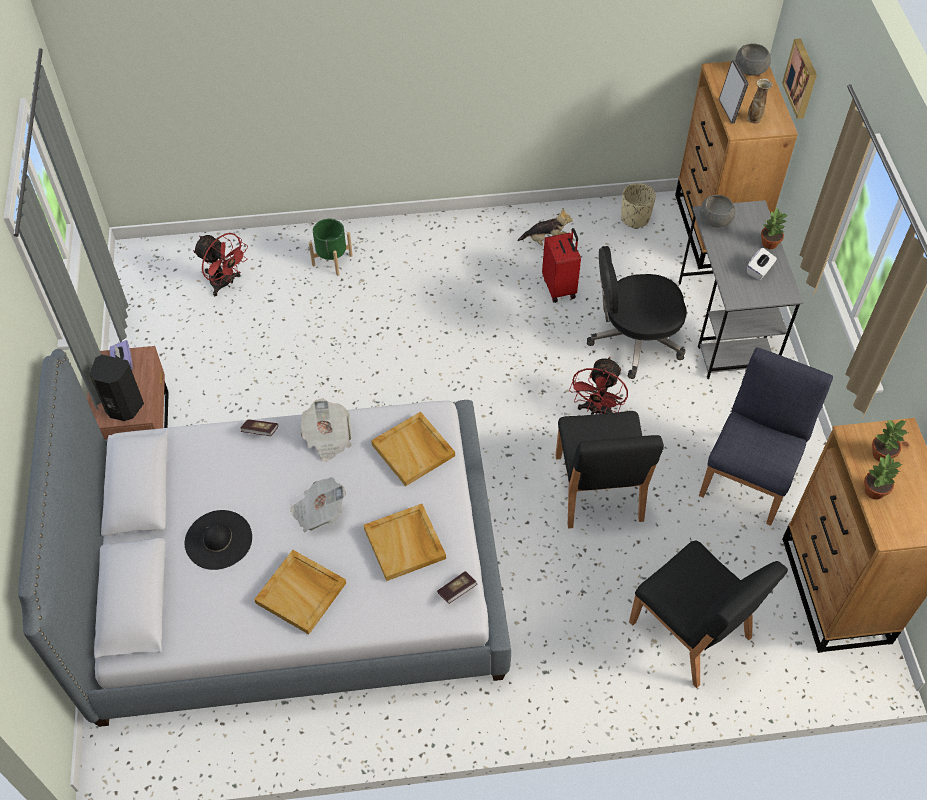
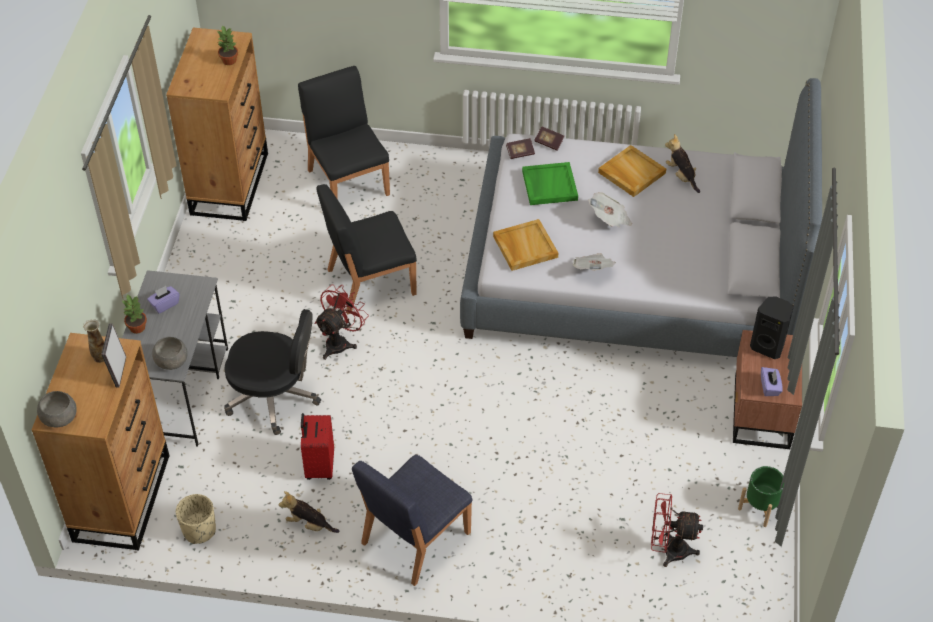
camera: 165 degrees left, 5 degrees down
(218, 540) = (689, 217): black hat -> none
(225, 284) = (669, 550): red fan -> red fan turned 45 degrees counterclockwise
(233, 605) = (681, 176): none -> plush toy
(260, 431) = (648, 286): book -> book (549, 143)
(332, 260) = (547, 553): green planter -> green planter (760, 507)
(405, 544) = (549, 185): beige tray -> green tray
(598, 489) = (370, 282): black chair -> black chair turned 120 degrees counterclockwise
(750, 477) = (242, 266): blue chair -> blue chair (414, 538)
(759, 270) = (165, 304): white tissue box -> purple tissue box
(802, 78) = (46, 330): picture -> none
(881, 454) = (207, 78): potted plant -> none

